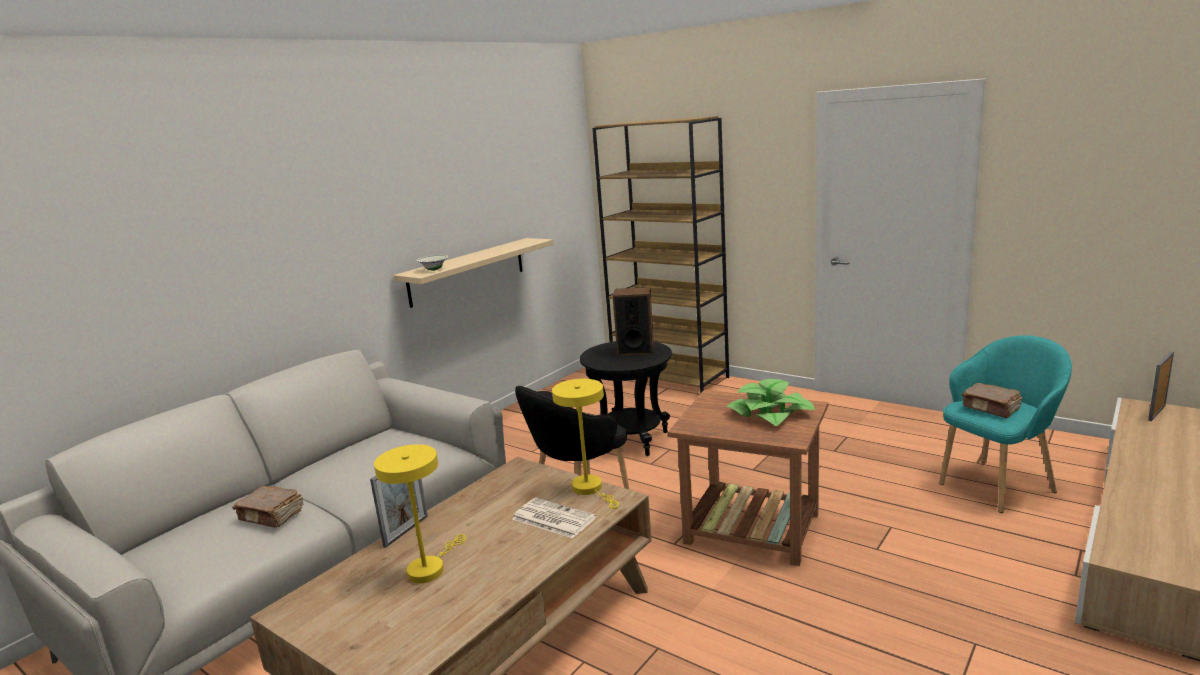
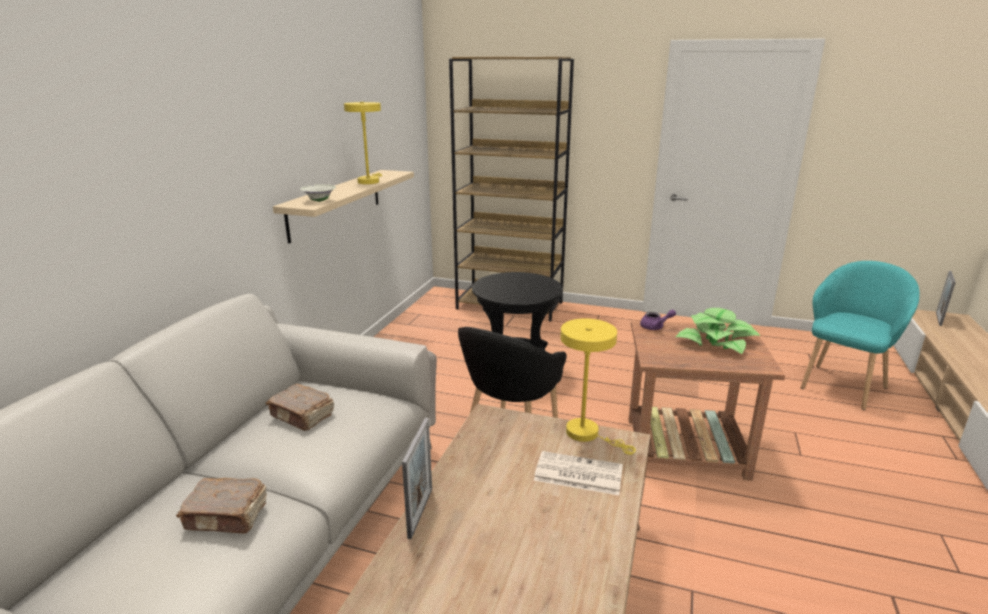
camera: 20 degrees left, 5 degrees up
(429, 568) = (488, 559): yellow table lamp -> yellow table lamp (369, 181)
(635, 350) = (524, 283): speaker -> none
(721, 397) = (655, 327): none -> purple teapot
(991, 409) = (853, 323): brown book -> brown book (302, 416)

